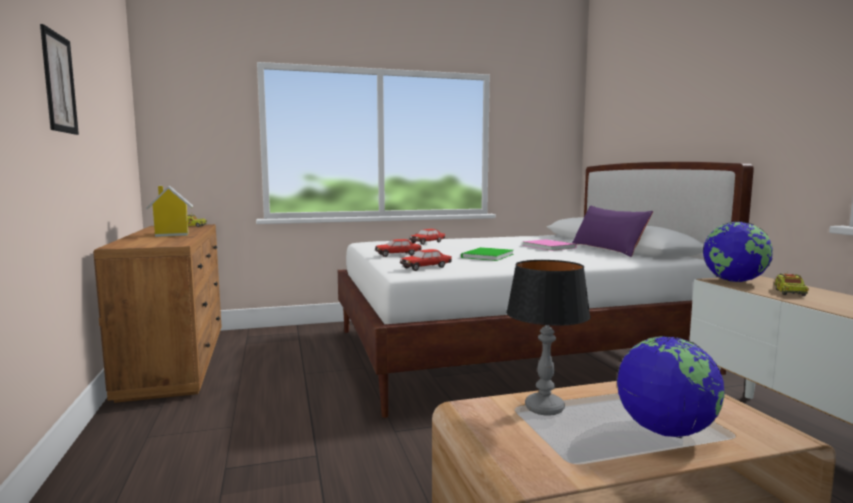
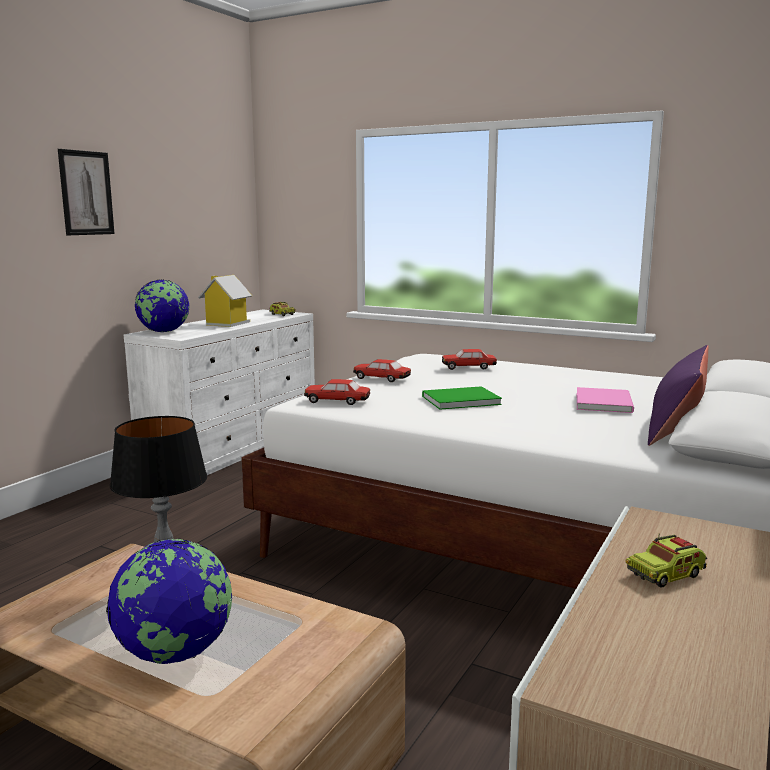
camera: 45 degrees right, 5 degrees up
(176, 361) = (234, 447): brown dresser -> white dresser
(734, 281) = (669, 529): globe -> globe (164, 332)

